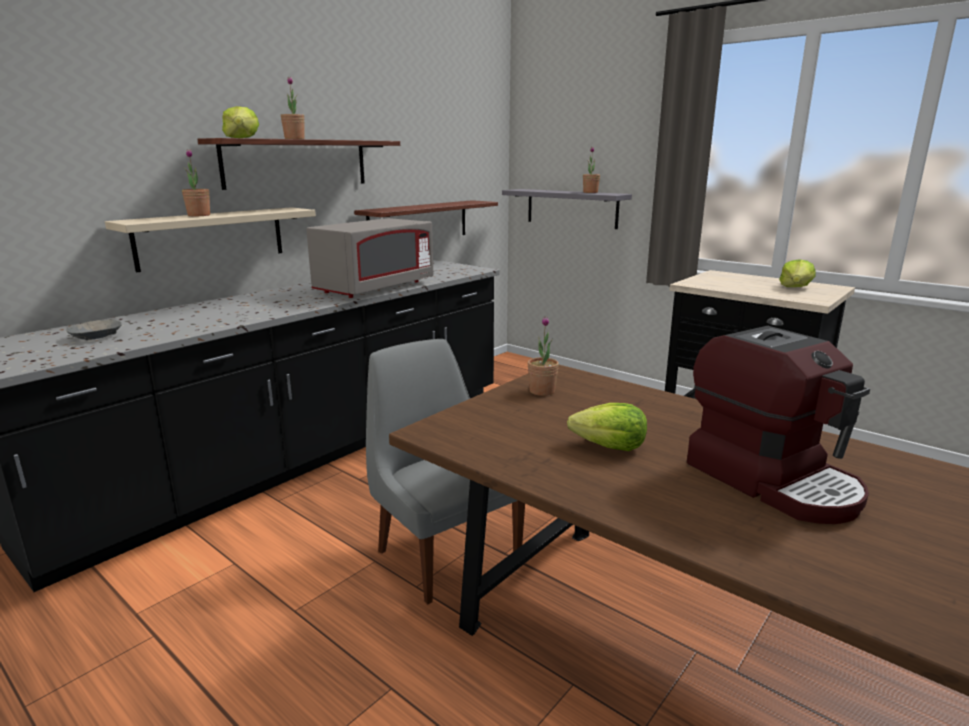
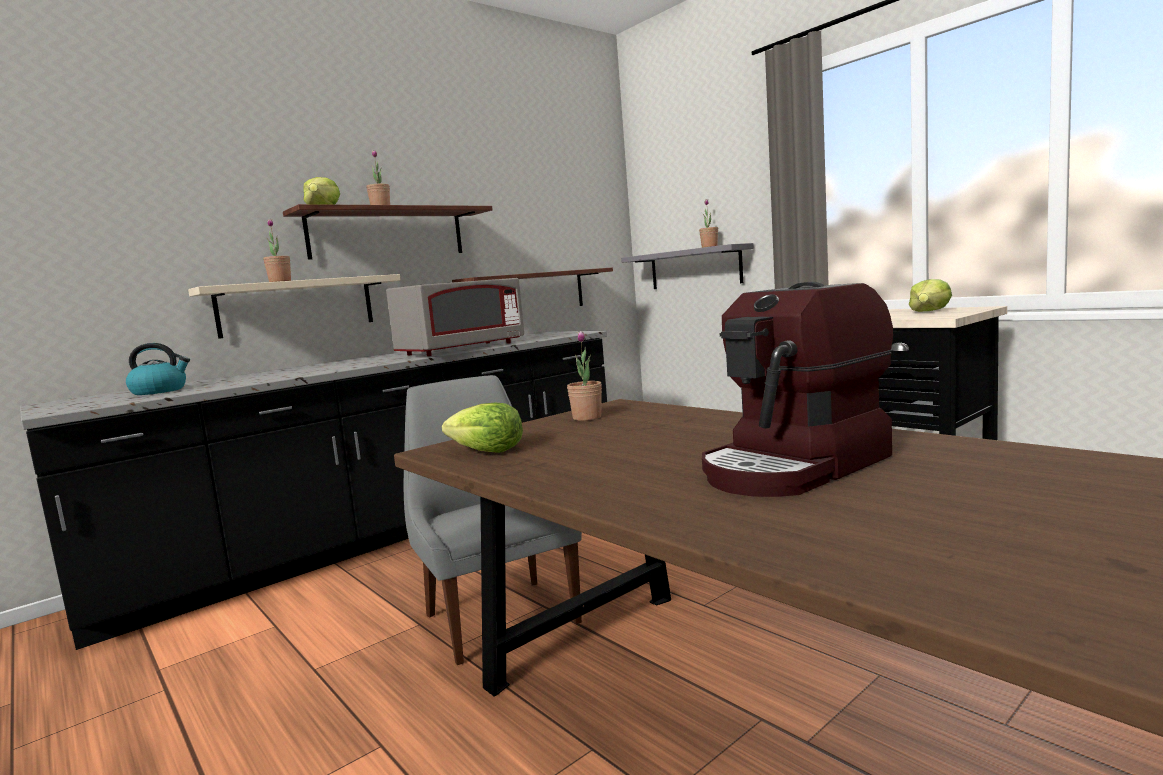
camera: 10 degrees right, 10 degrees down
(96, 337) = (160, 391): grey bowl -> kettle
(609, 446) = (622, 451): lettuce -> lettuce (487, 451)
(773, 480) = (796, 467): coffee machine -> coffee machine turned 75 degrees clockwise

